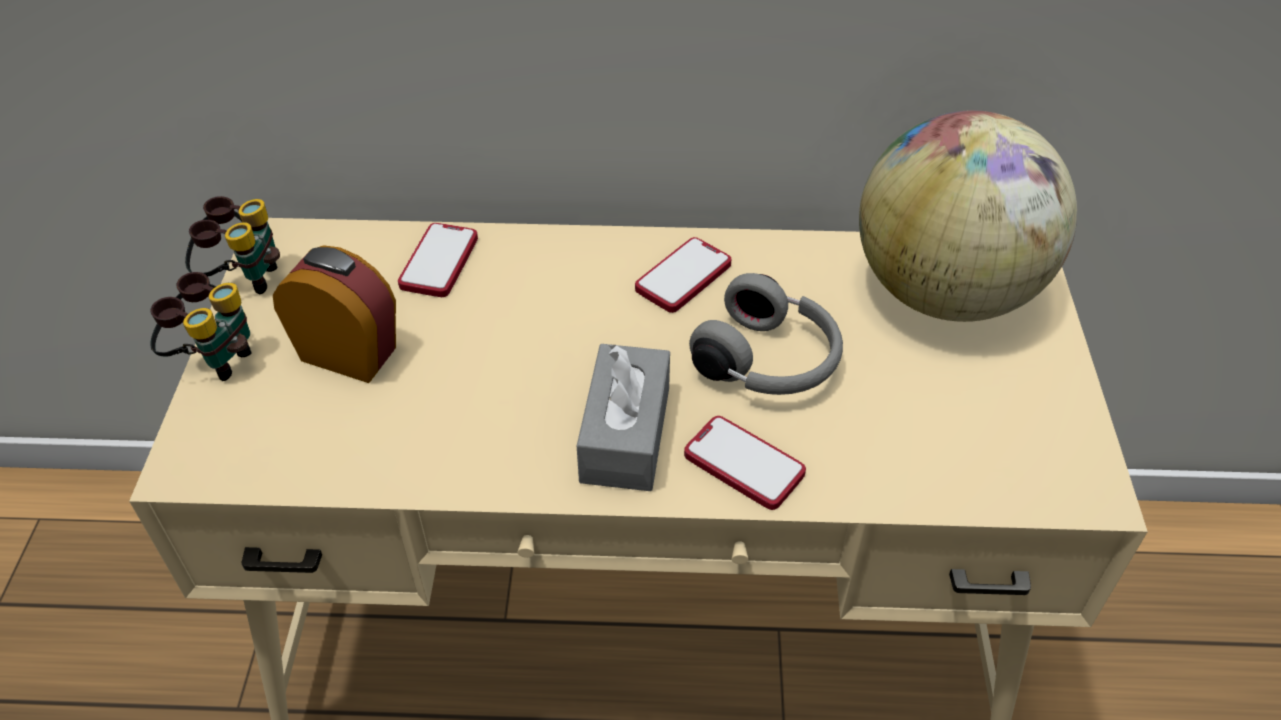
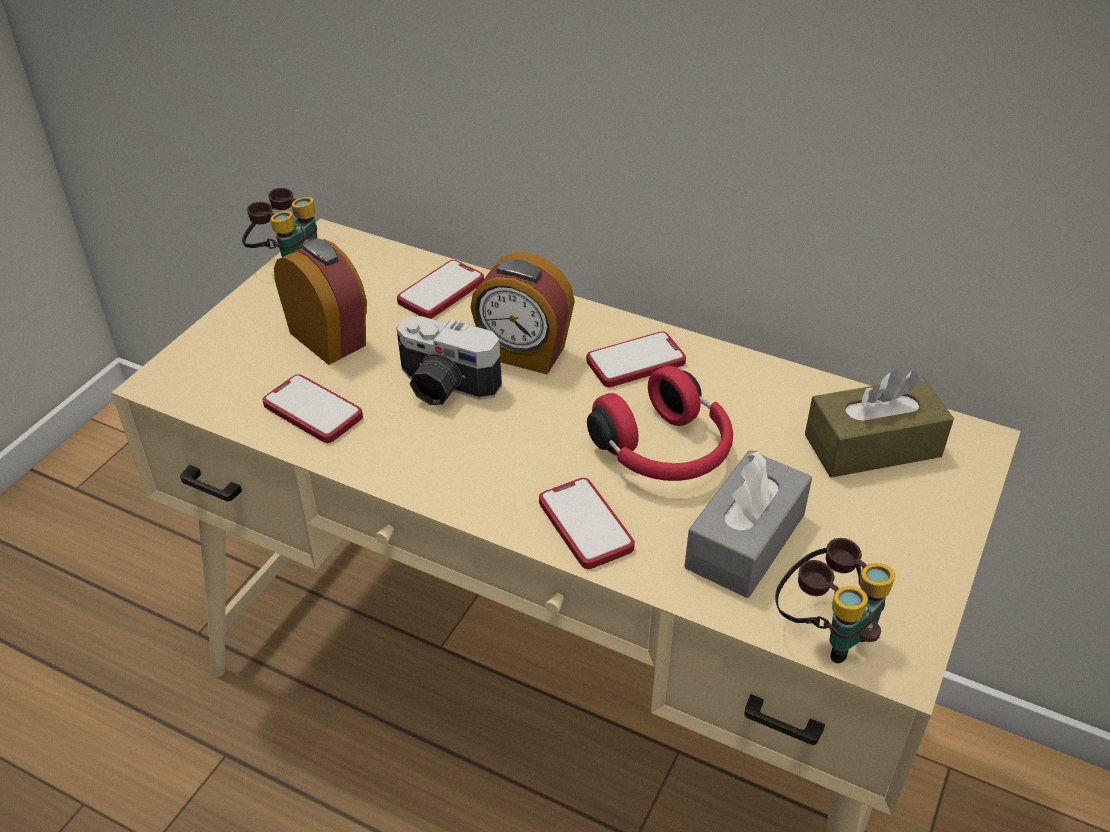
camera: 25 degrees right, 5 degrees down
(215, 358) = (231, 312): binoculars -> binoculars (826, 630)
(385, 441) = (313, 411): none -> phone
(510, 367) = (444, 387): none -> camera
(567, 304) = (523, 354): none -> alarm clock
(625, 434) = (502, 468): grey tissue box -> grey tissue box (745, 541)
(769, 362) = (664, 452): grey headphones -> red headphones
(944, 292) = (872, 446): globe -> brown tissue box

